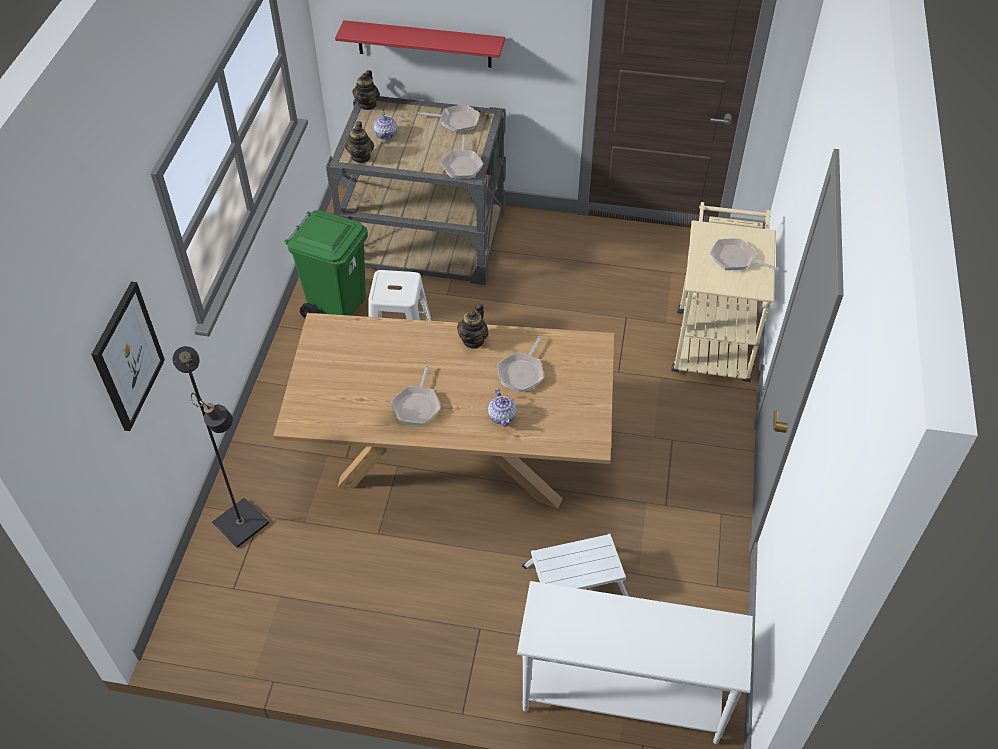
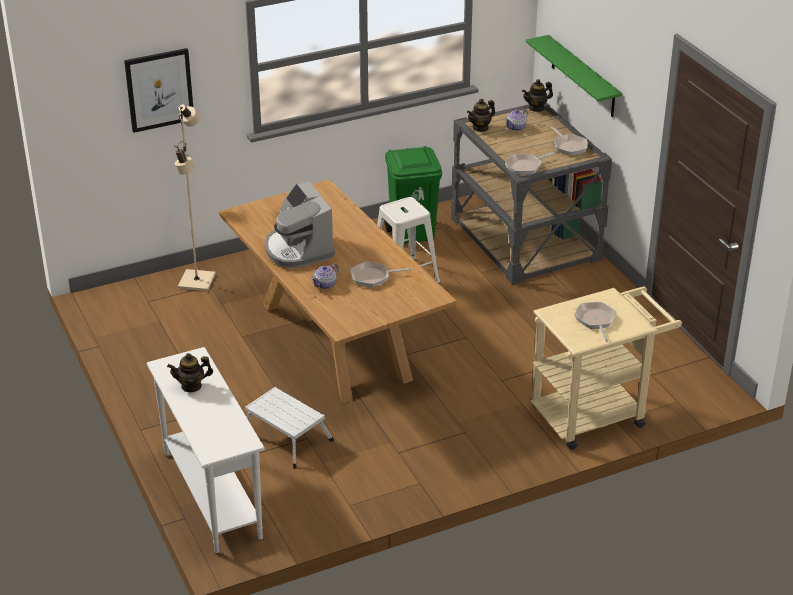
camera: 55 degrees right, 15 degrees down
(241, 523) = (196, 281): black floor lamp -> beige floor lamp
(417, 405) = (298, 250): frying pan -> coffee machine
(424, 44) = (583, 77): red shelf -> green shelf
(473, 340) = (379, 247): teapot -> teapot (191, 386)

